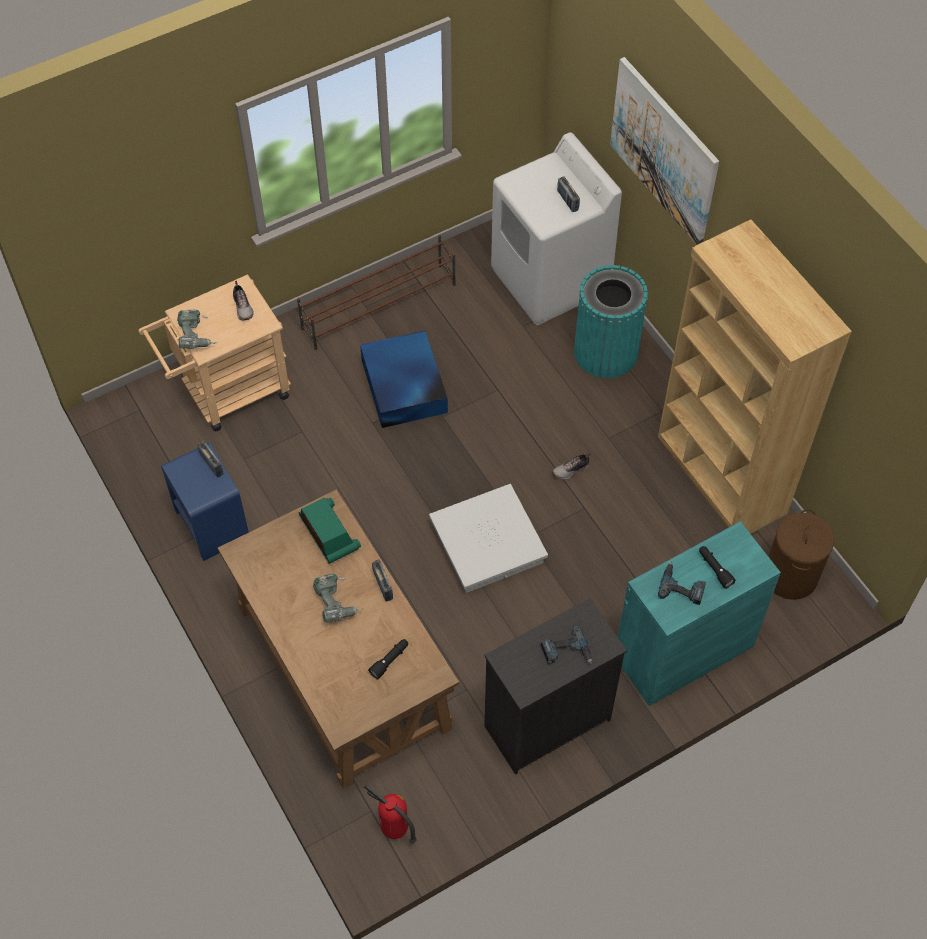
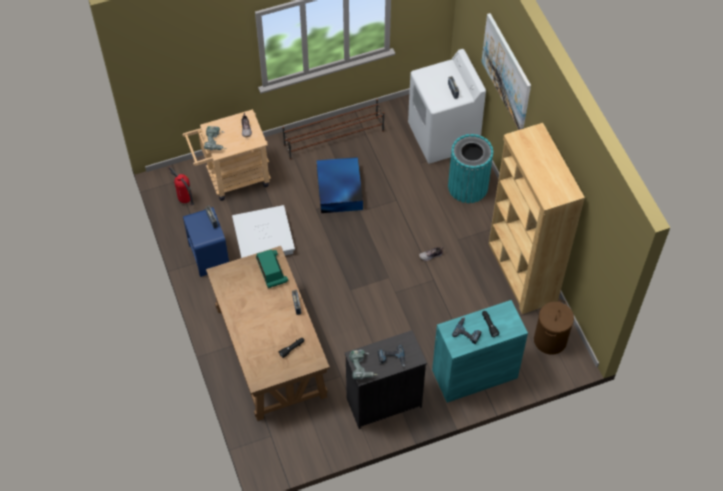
camera: 10 degrees right, 0 degrees up
(337, 603) = (268, 311): power drill -> power drill (362, 368)
(394, 830) = (282, 448): fire extinguisher -> fire extinguisher (185, 200)
(487, 544) = (370, 292): white storage box -> white storage box (263, 238)

